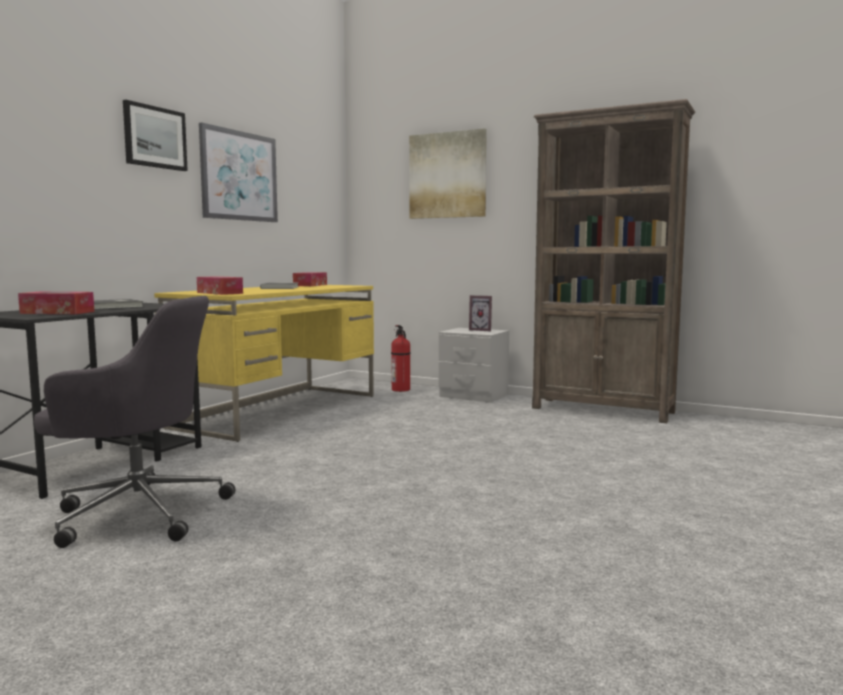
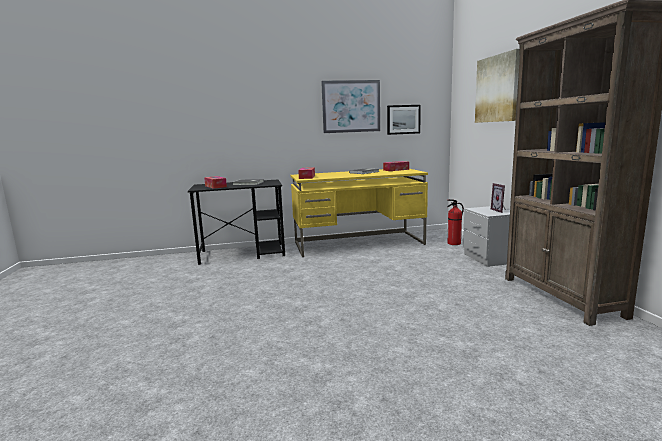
camera: 50 degrees right, 5 degrees up
(138, 512) = (202, 280): grey office chair -> none
(155, 137) = (292, 94): picture -> picture (403, 119)

